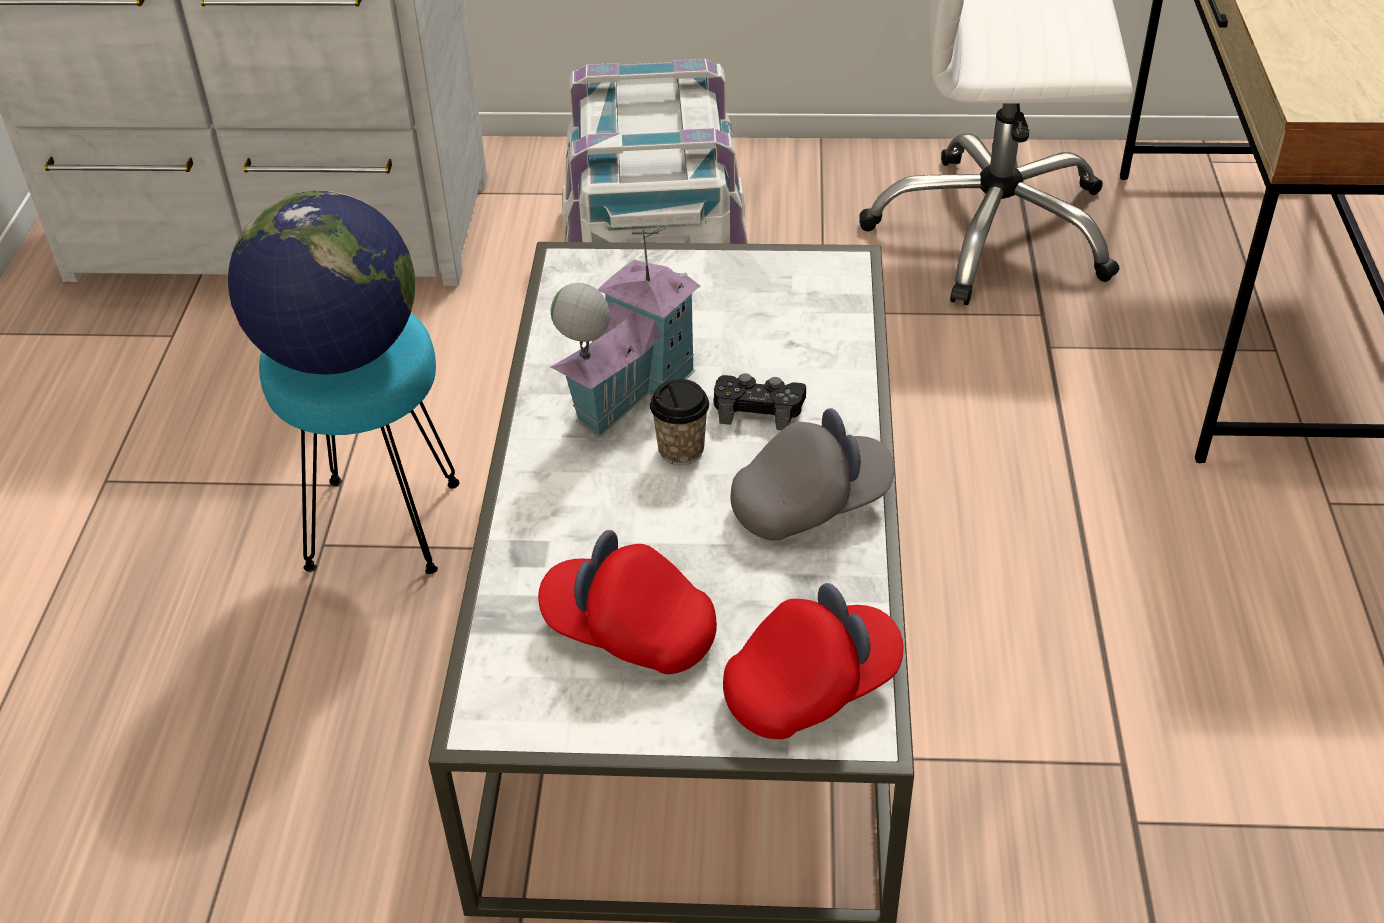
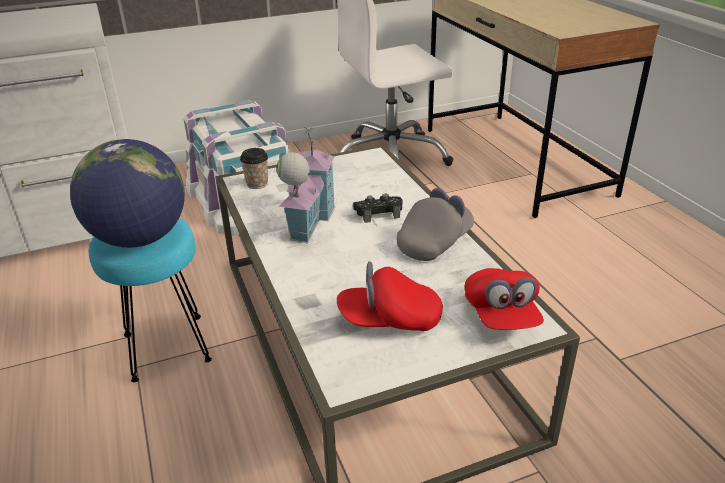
camera: 25 degrees left, 10 degrees down
(681, 450) = (354, 238): cup -> cup (257, 184)
(811, 688) = (501, 315): red cap -> red cap turned 135 degrees clockwise

